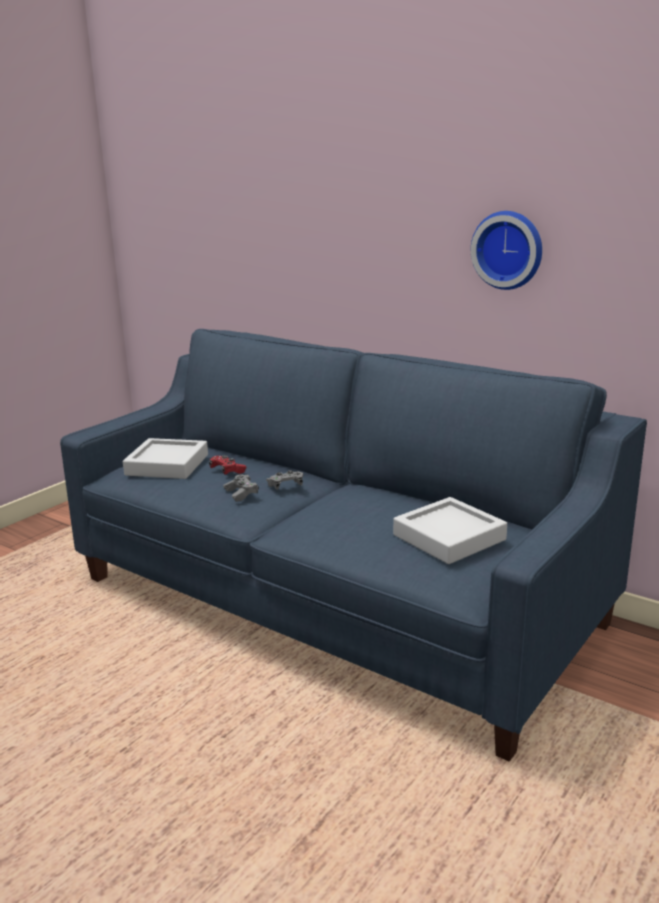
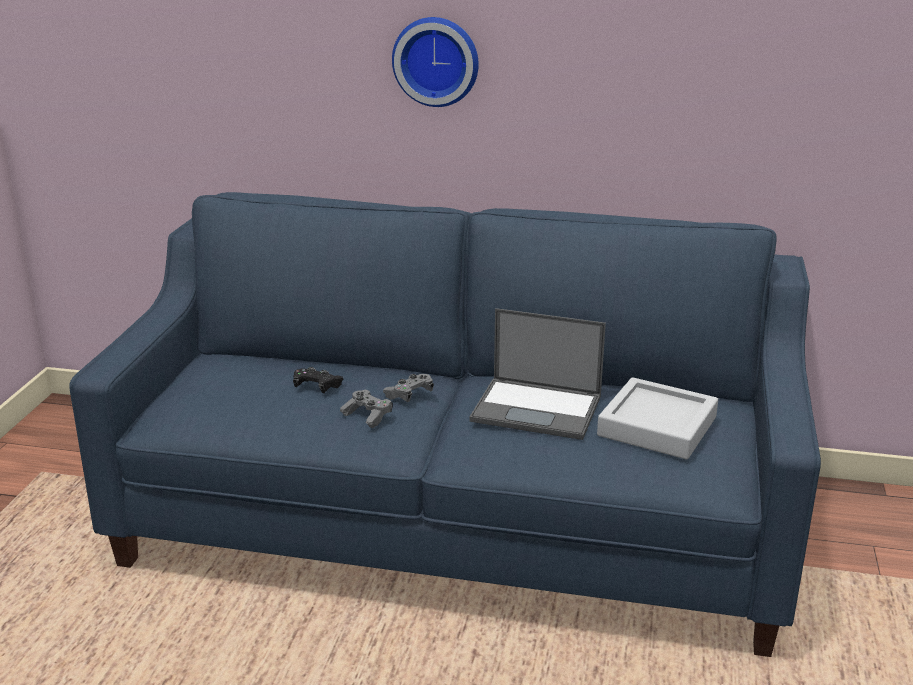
camera: 25 degrees left, 5 degrees up
(167, 465) = (227, 392): grey tray -> none
(227, 471) = (317, 387): red game controller -> black game controller
(367, 509) = (538, 409): none -> laptop
(508, 249) = (634, 74): wall clock -> wall clock (436, 61)

